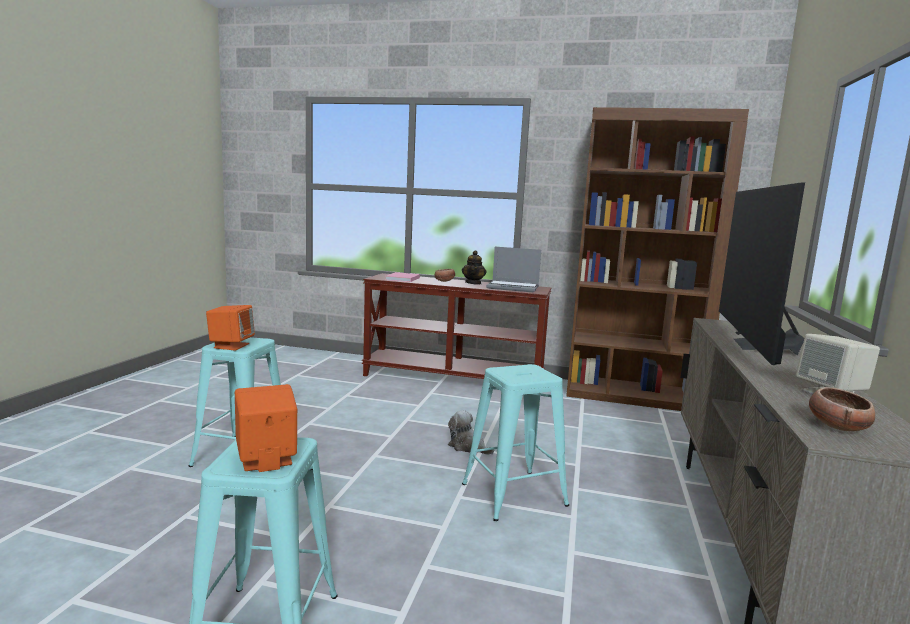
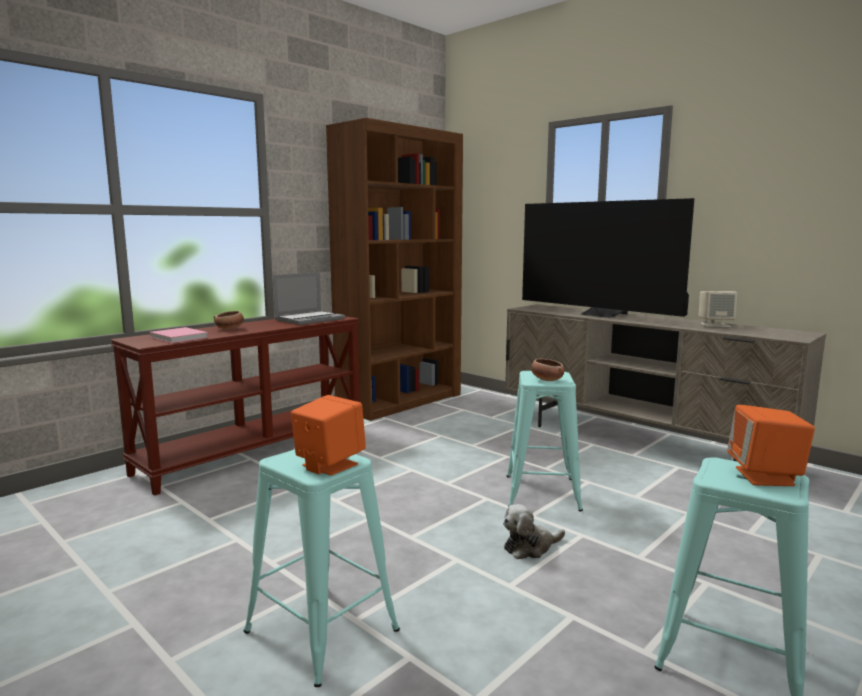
camera: 60 degrees left, 0 degrees up
(468, 447) = (435, 487): plush toy -> plush toy (530, 547)
(473, 283) = (260, 324): teapot -> none
(837, 427) = (773, 334): bowl -> bowl (546, 380)

